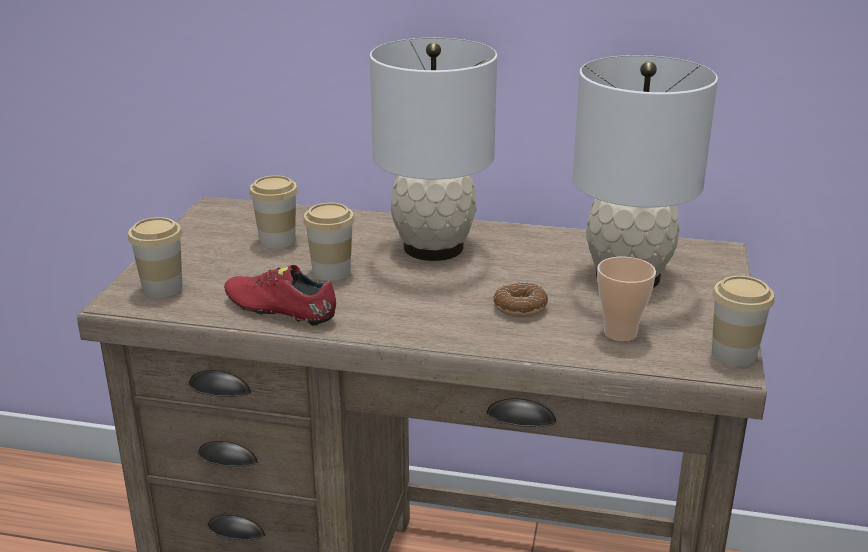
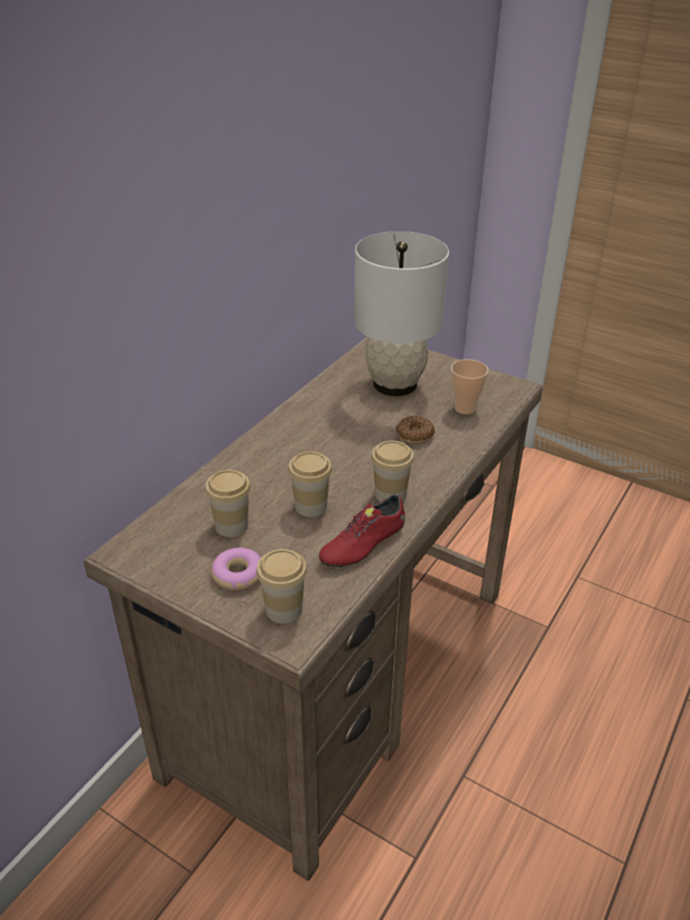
camera: 70 degrees left, 10 degrees up
(205, 258) = (238, 575): none -> donut
(433, 247) = (300, 448): white table lamp -> none
(733, 354) = (504, 380): cup -> cup (390, 494)

